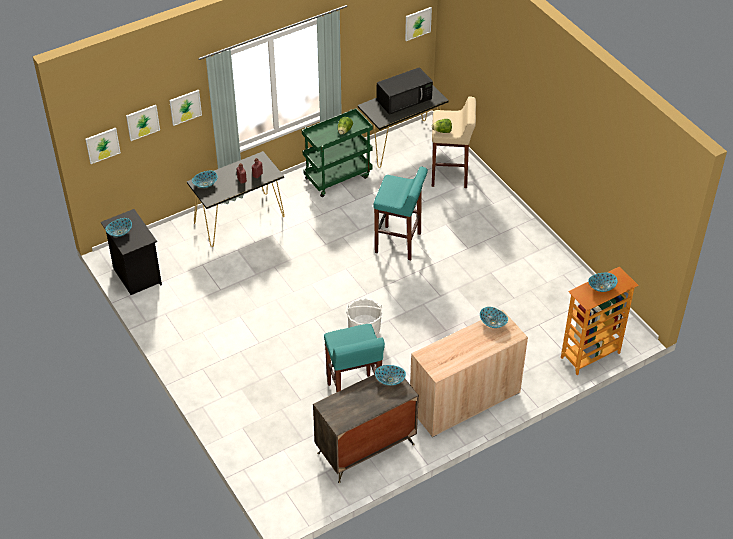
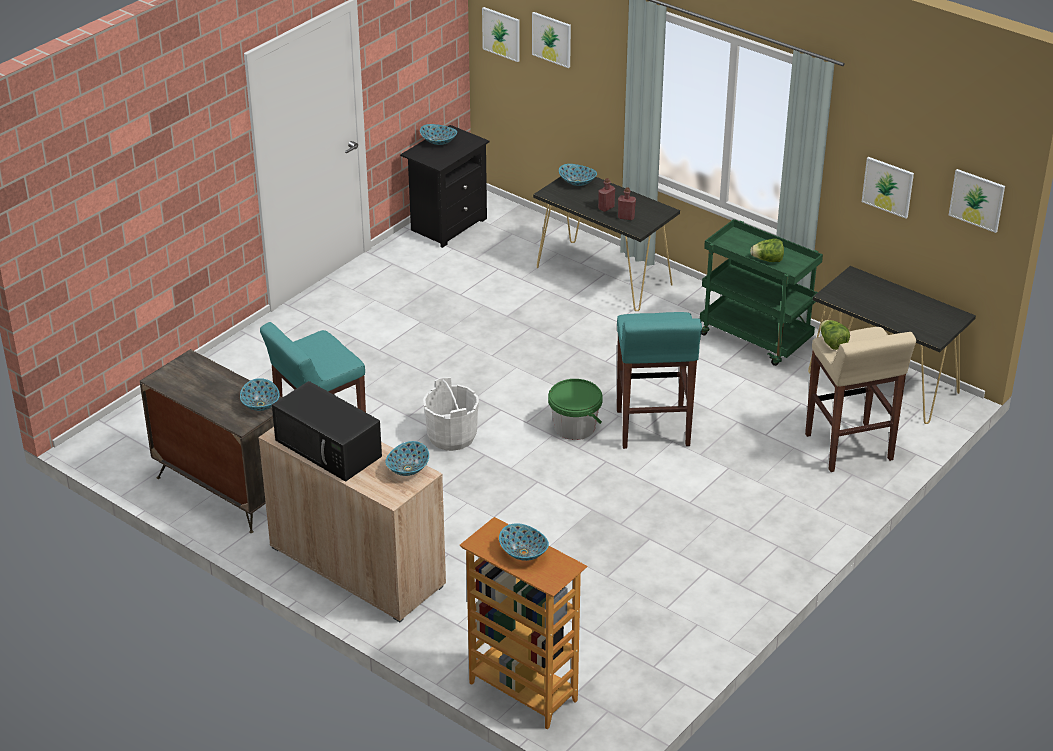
camera: 70 degrees right, 10 degrees down
(185, 107) = (606, 60): picture -> picture (888, 187)
(381, 274) = (574, 427): none -> green bucket
(404, 99) = (903, 305): black microwave -> black microwave (329, 448)

